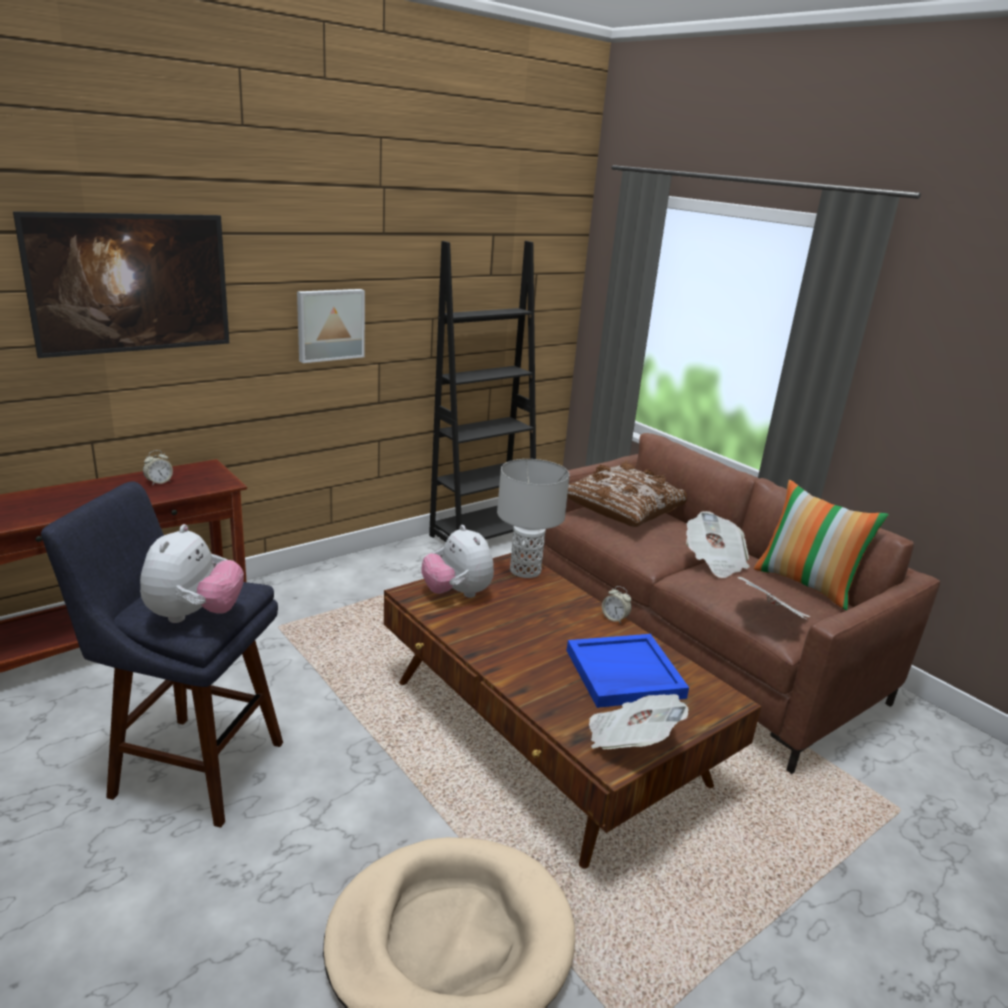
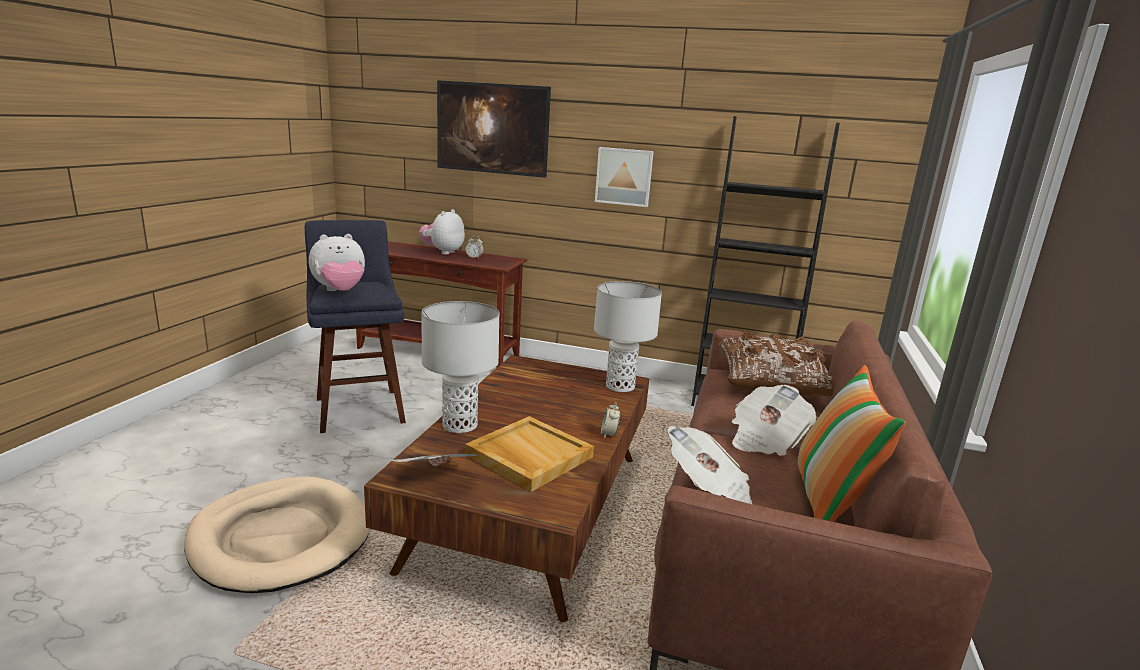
camera: 55 degrees right, 5 degrees down
(457, 593) = (544, 374): plush toy -> plush toy (442, 252)
(531, 687) = (460, 425): none -> white table lamp
(623, 674) = (528, 456): blue tray -> beige tray

